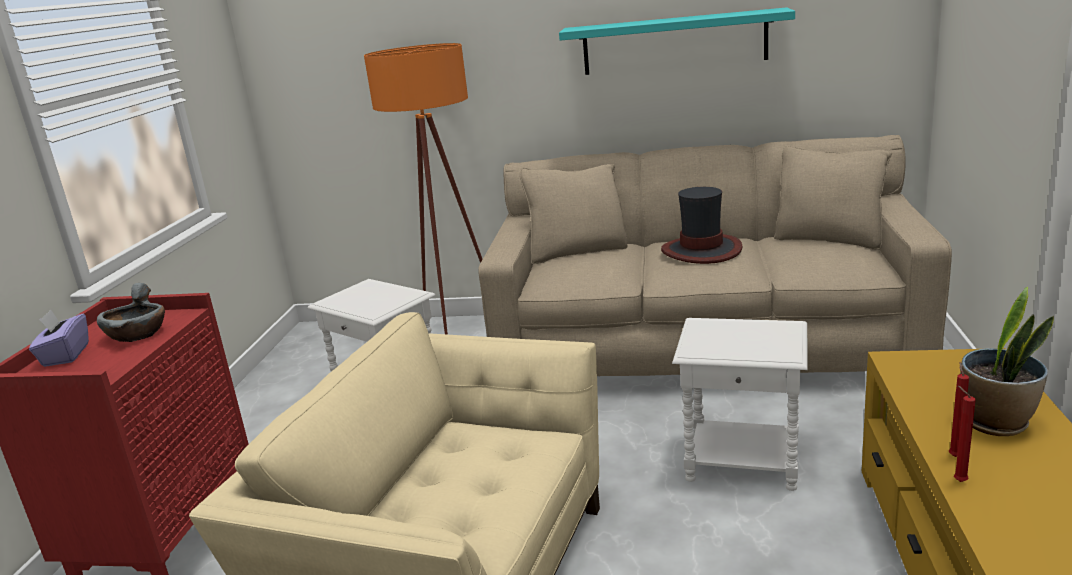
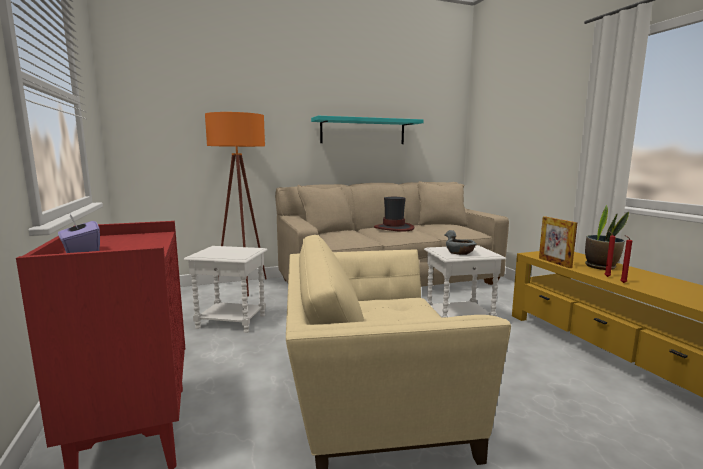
camera: 30 degrees left, 10 degrees down
(138, 334) = (135, 242): grey bowl -> grey bowl (460, 252)
(904, 394) = (554, 262): none -> picture frame

